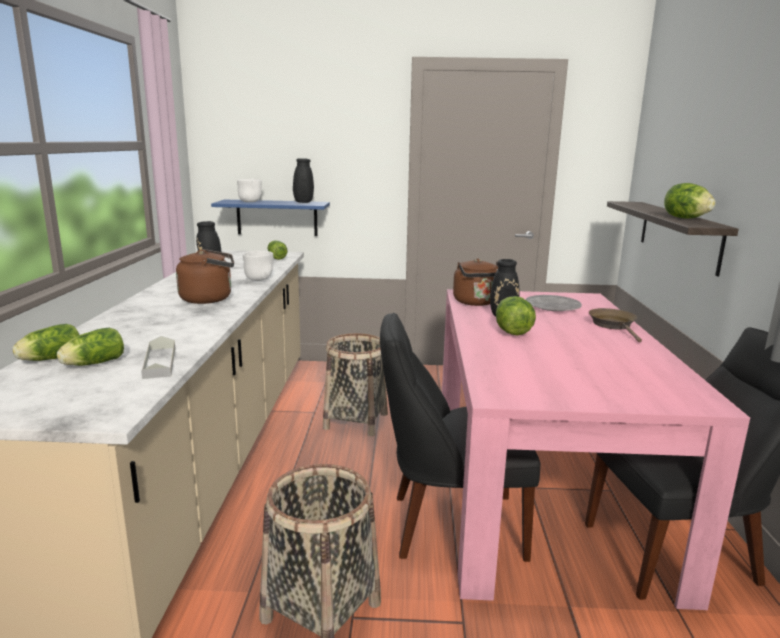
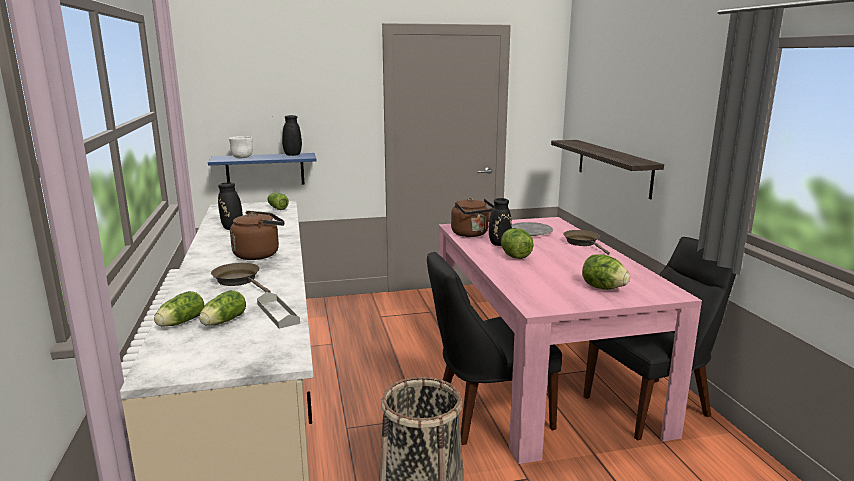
camera: 15 degrees left, 0 degrees up
(160, 323) = (239, 281): none -> brown frying pan
(259, 279) = (284, 231): white bowl -> none
(356, 421) = (372, 346): basket -> none
(685, 218) = (622, 156): lettuce -> lettuce (603, 288)

